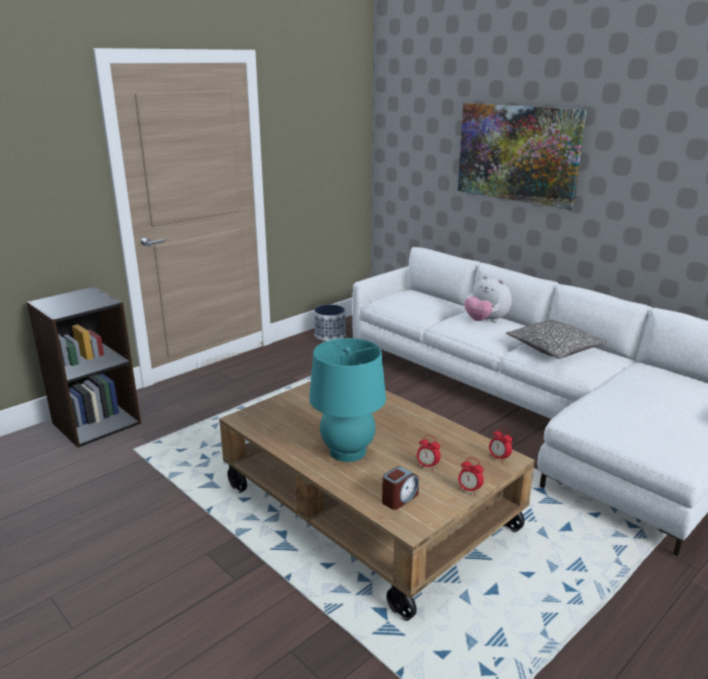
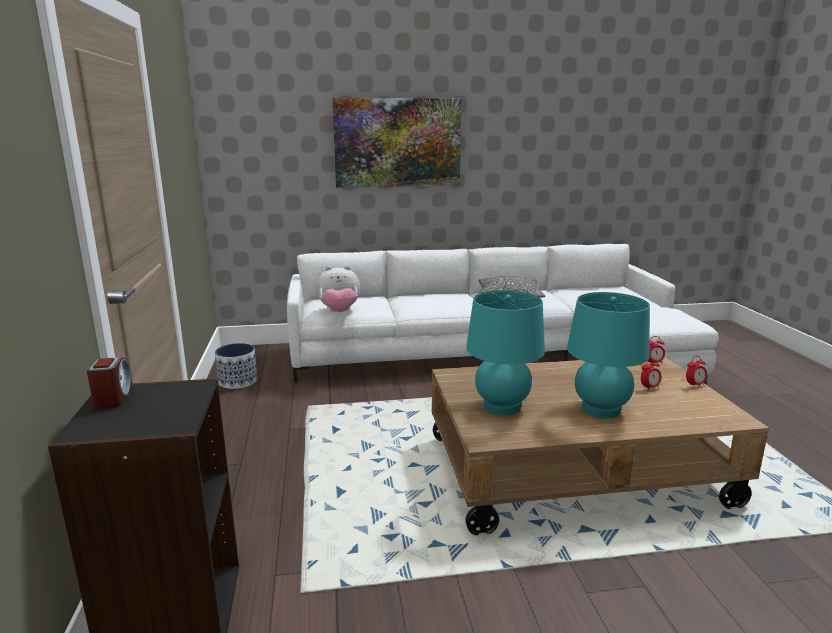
camera: 55 degrees left, 5 degrees down
(304, 411) = (502, 406): none -> turquoise table lamp
(399, 498) = (694, 412): alarm clock -> alarm clock (113, 397)
(486, 321) = (431, 298): plush toy -> plush toy (339, 312)

